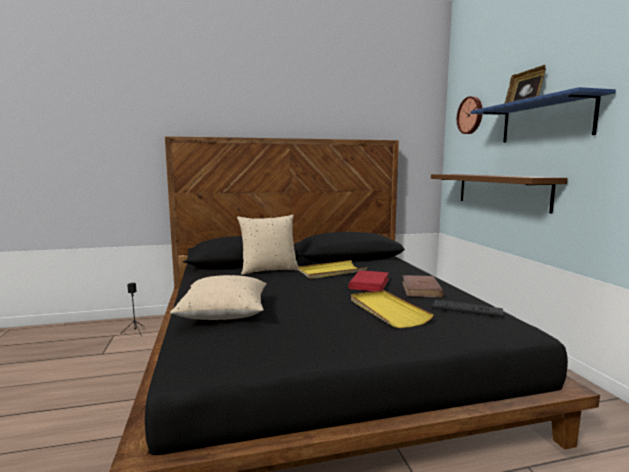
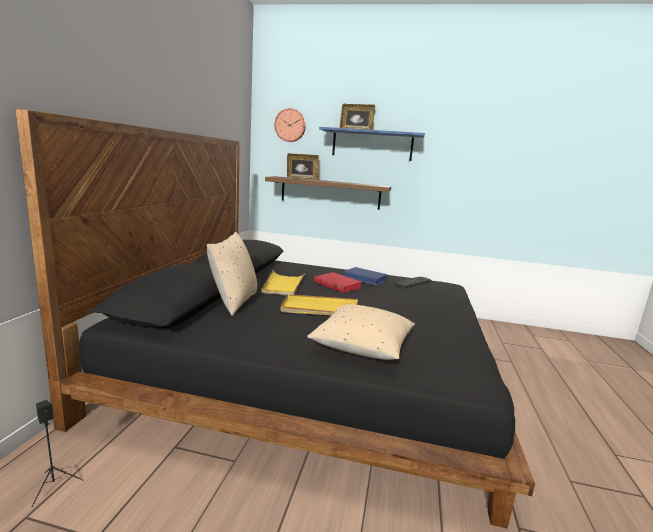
camera: 65 degrees left, 5 degrees up
(387, 311) = (399, 298): yellow tray -> yellow tray (319, 309)
(421, 289) = (365, 278): brown book -> blue book
(465, 174) = (302, 179): none -> picture frame

